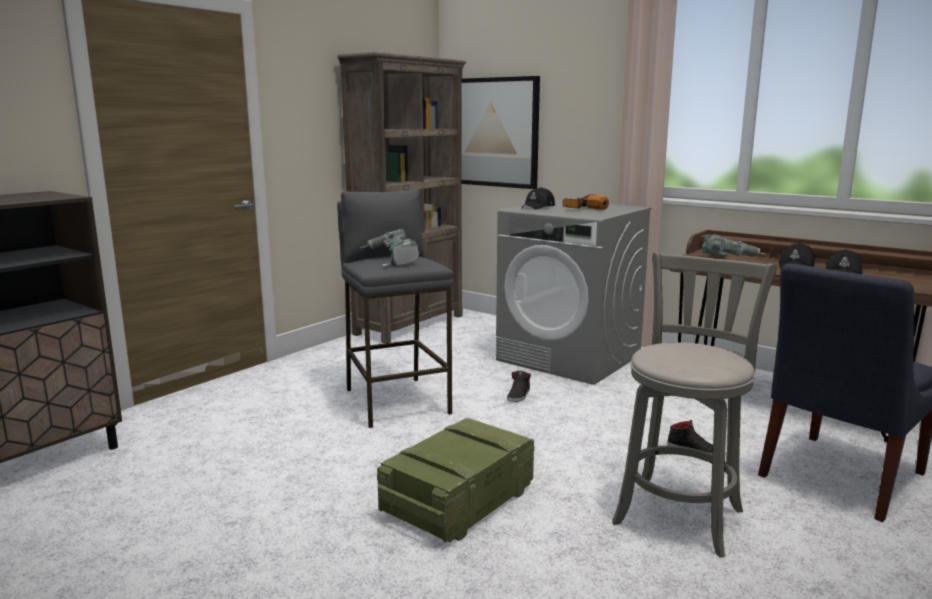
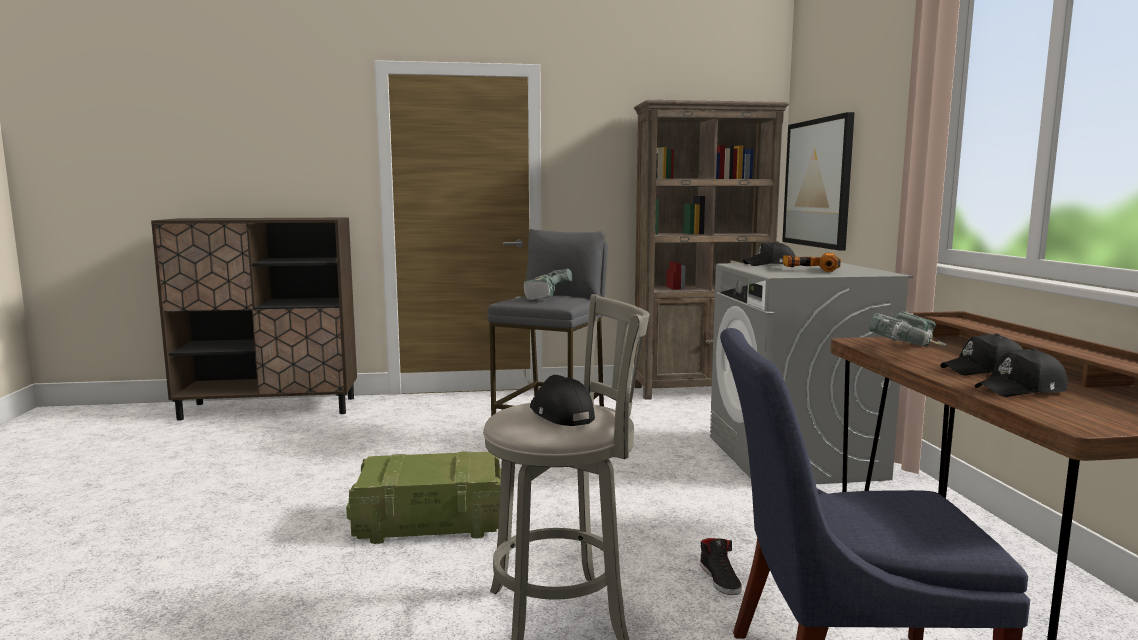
camera: 45 degrees right, 5 degrees down
(519, 395) = (661, 470): black shoe -> none
(697, 354) = (560, 414): none -> black cap

